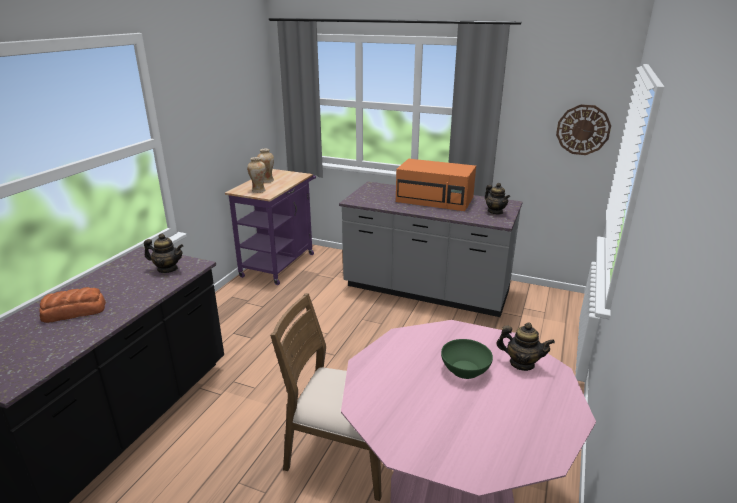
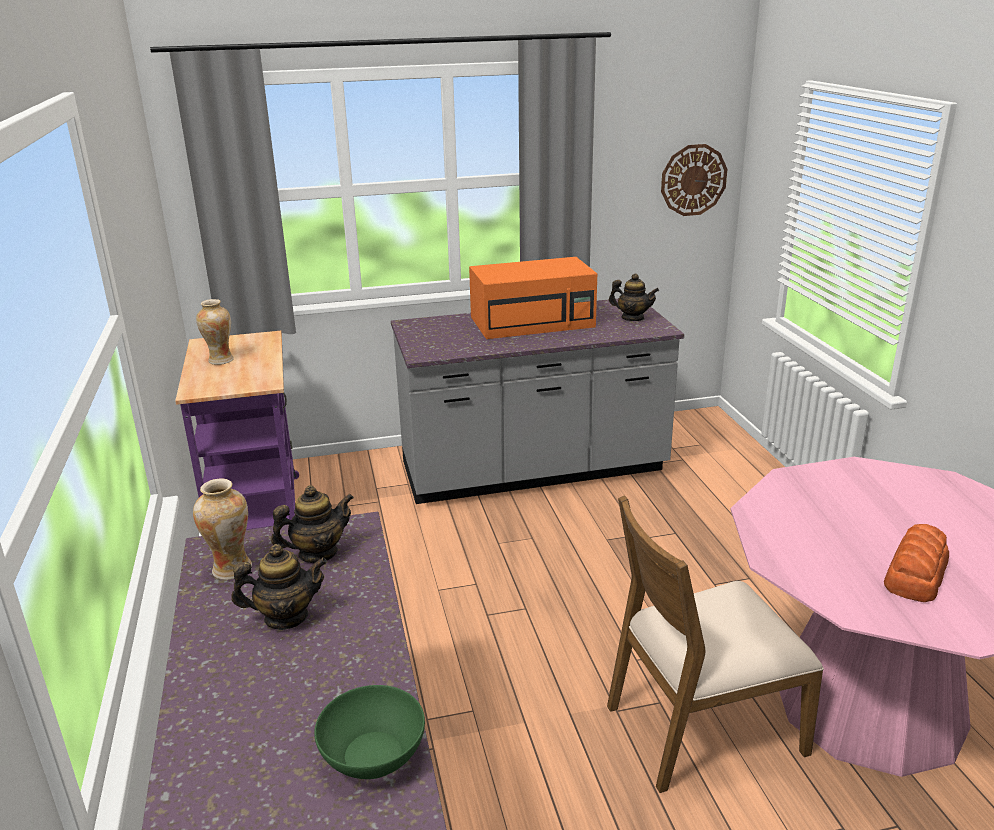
camera: 35 degrees left, 0 degrees up
(73, 311) = (279, 690): bread -> bread (915, 573)
(258, 190) = (236, 380): vase -> vase (231, 569)
(465, 370) = (877, 518): green bowl -> green bowl (374, 755)
(521, 363) = (911, 486): teapot -> teapot (286, 617)

